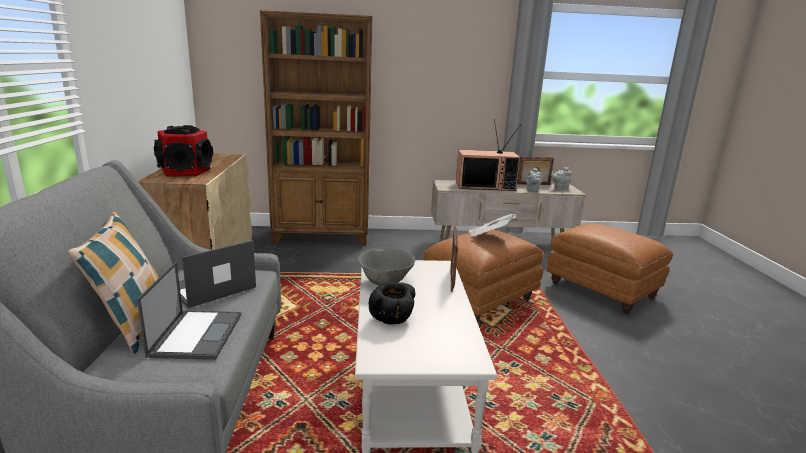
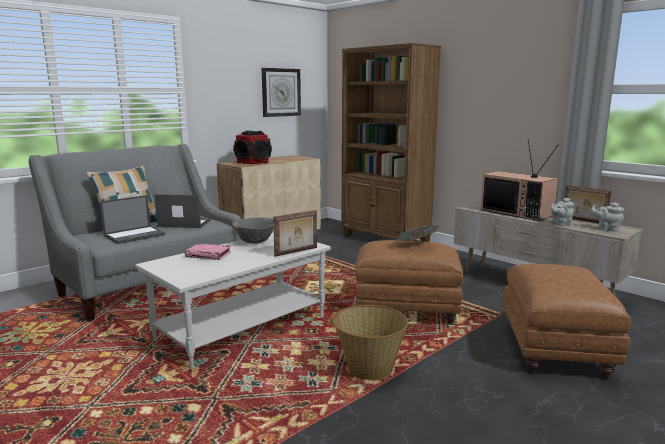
camera: 50 degrees right, 5 degrees down
(158, 64) = (281, 92): none -> wall clock
(393, 318) = (209, 255): black bowl -> pink book
(568, 366) = (369, 368): none -> basket

